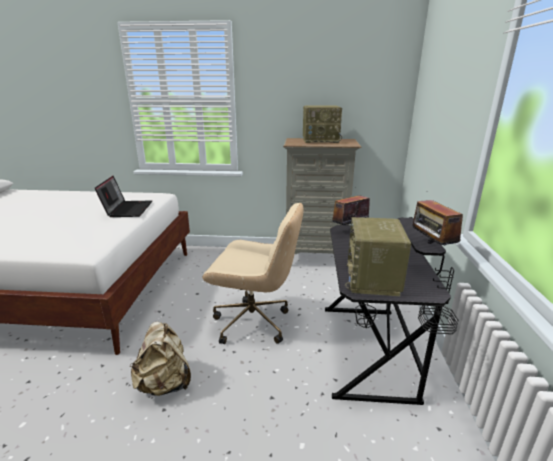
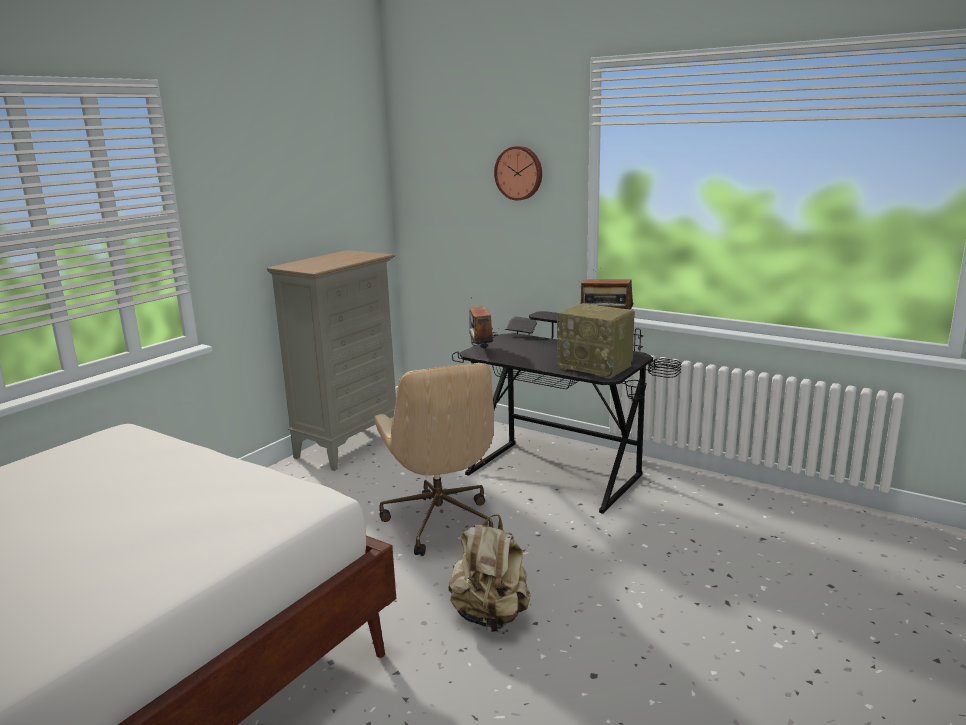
camera: 60 degrees left, 5 degrees down
(127, 209) = (156, 460): laptop -> none
(254, 324) = (440, 526): beige office chair -> beige office chair turned 120 degrees clockwise
(321, 140) = (327, 259): radio -> none
(460, 90) = (519, 173): none -> wall clock

